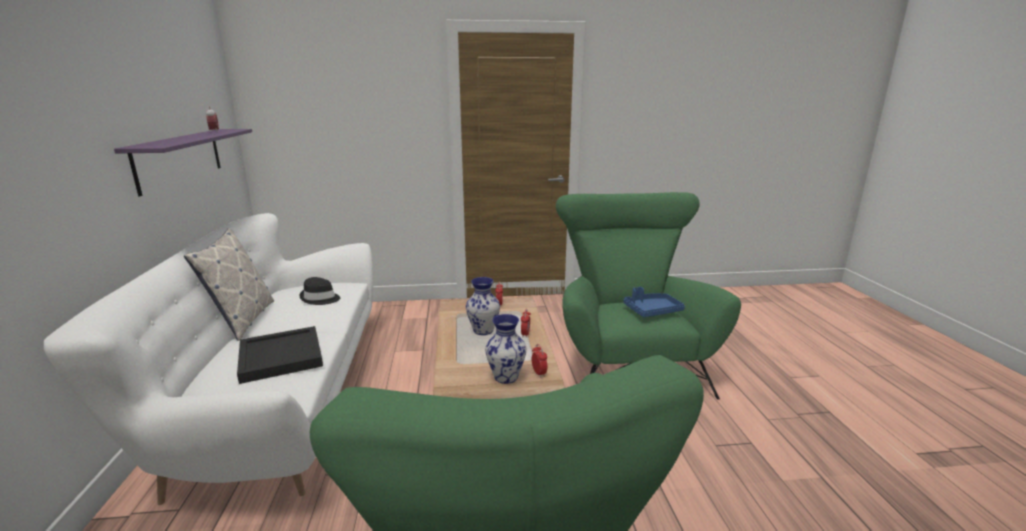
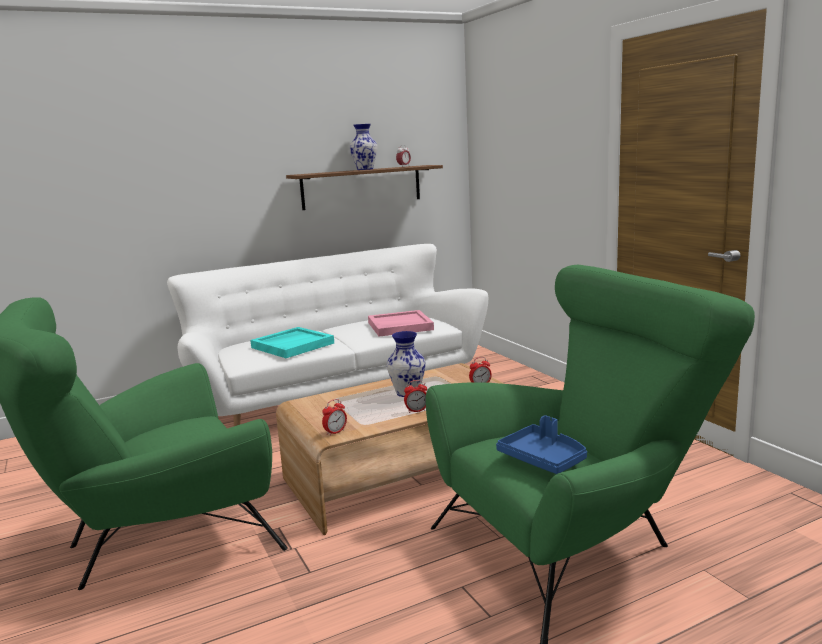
camera: 70 degrees right, 5 degrees down
(180, 158) = (361, 187): purple shelf -> brown shelf
(242, 320) = (345, 322): pillow -> none
(280, 356) = (293, 345): black tray -> turquoise tray
(320, 298) = (399, 326): black hat -> pink tray
(506, 377) = (319, 421): vase -> vase (365, 169)

